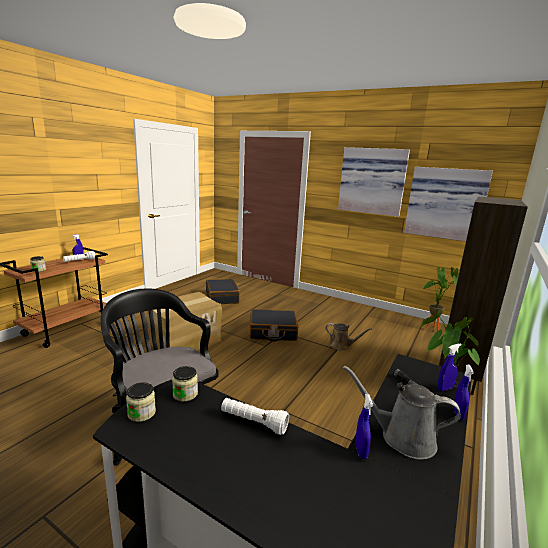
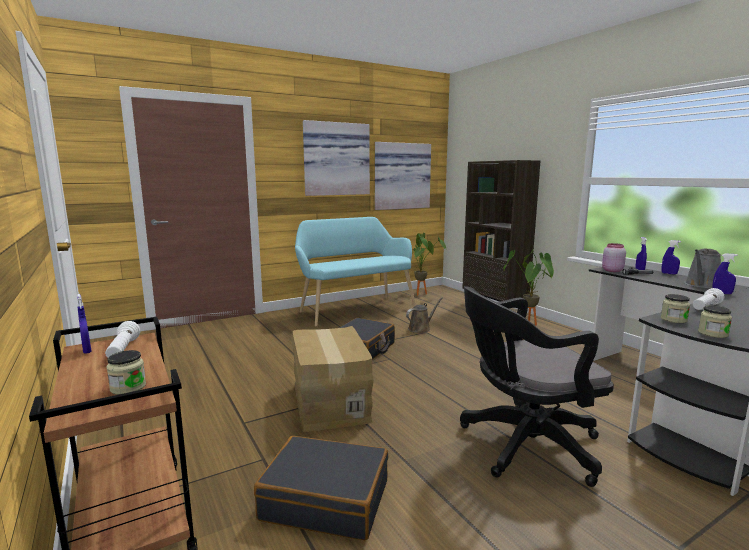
camera: 60 degrees left, 5 degrees down
(222, 297) = (220, 355): black suitcase -> black suitcase (326, 499)
(346, 312) = (354, 309): none -> turquoise bench
(409, 367) = (611, 270): none -> pink jar

